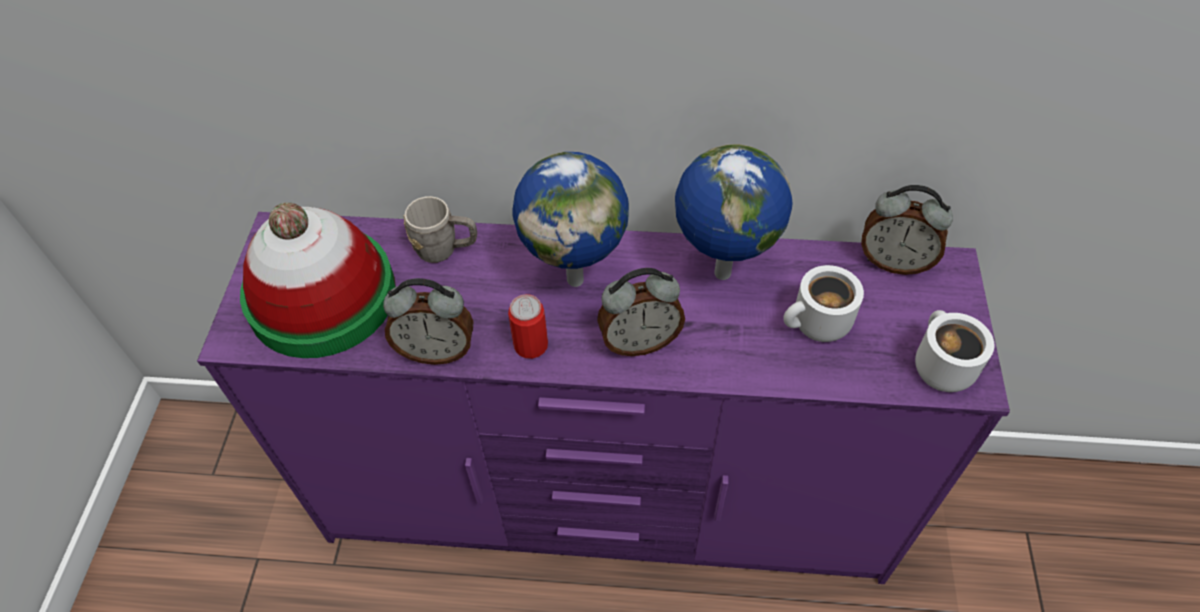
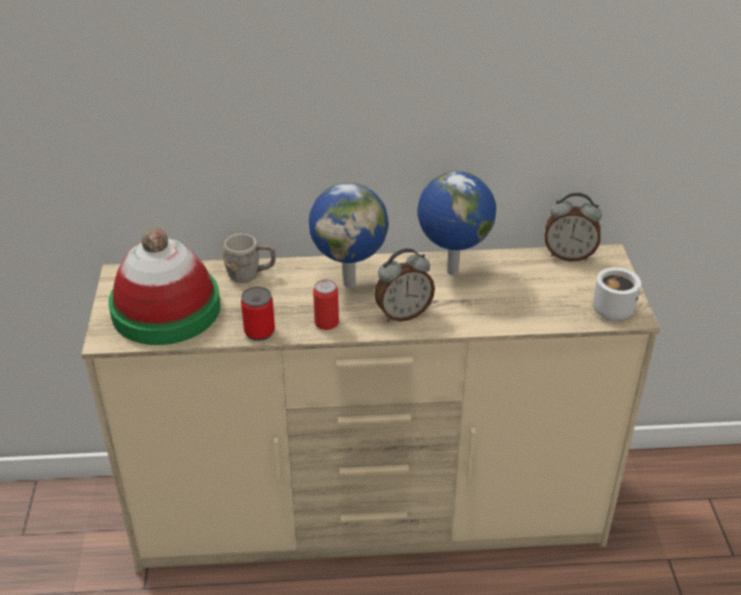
camera: 10 degrees left, 15 degrees down
(437, 350) = (259, 331): alarm clock -> can
(607, 502) = (372, 515): purple dresser -> beige dresser
(817, 326) = (524, 294): white mug -> none

